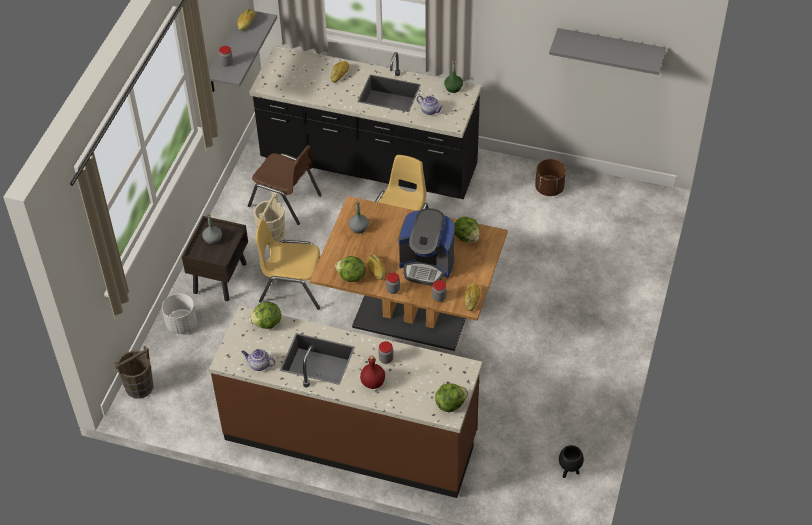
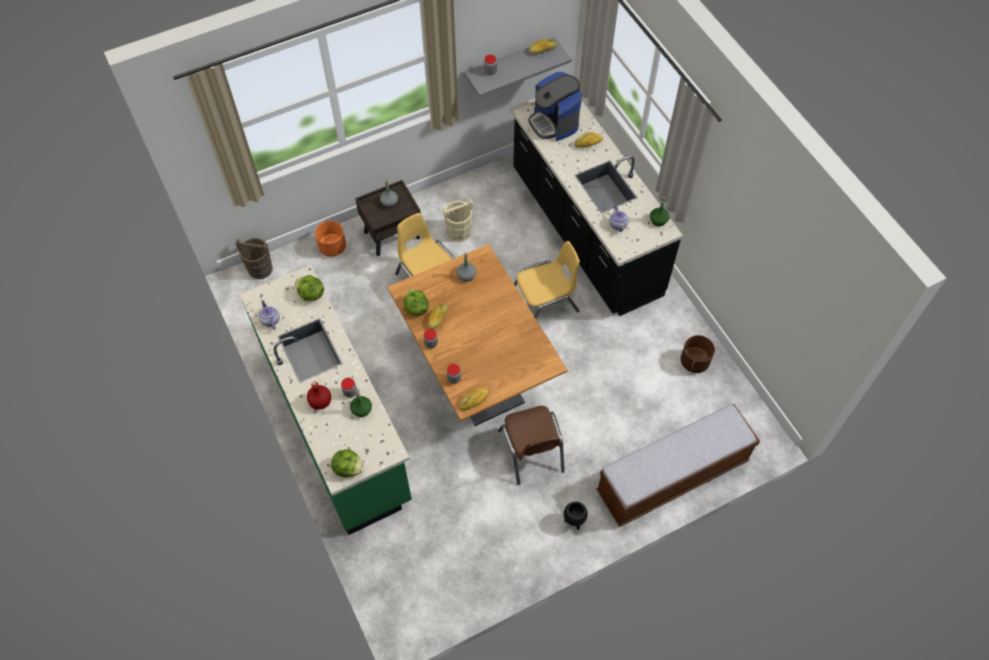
camera: 45 degrees right, 10 degrees up
(181, 324) = (332, 247): white planter -> orange planter
(285, 201) = (497, 214): brown chair -> brown chair (531, 451)
(351, 437) = (337, 424): brown counter -> green counter
(409, 362) = (362, 409): none -> green bottle
(427, 264) = (477, 345): coffee machine -> coffee machine (554, 122)
(467, 237) = (531, 349): lettuce -> none
(569, 471) = (442, 593): black planter -> black planter (573, 521)
(610, 49) = (789, 287): grey shelf -> none
(623, 270) = (672, 477): none -> bench

